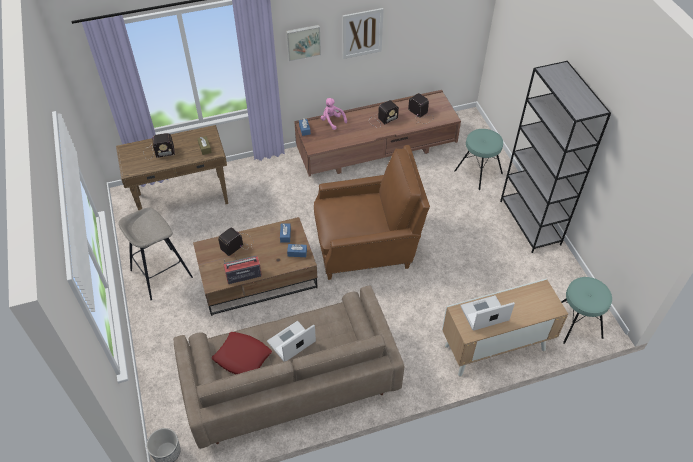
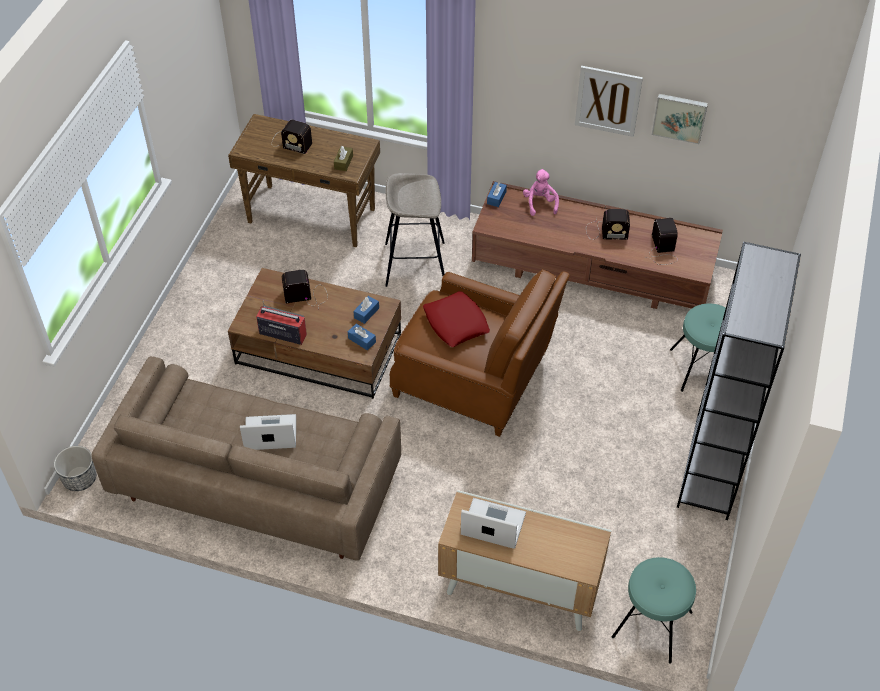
camera: 35 degrees right, 0 degrees up
(161, 273) = (221, 289): grey stool -> grey stool (415, 263)
(242, 357) = (208, 420): red pillow -> red pillow (455, 323)
(303, 42) = (521, 79): picture -> picture (679, 117)

